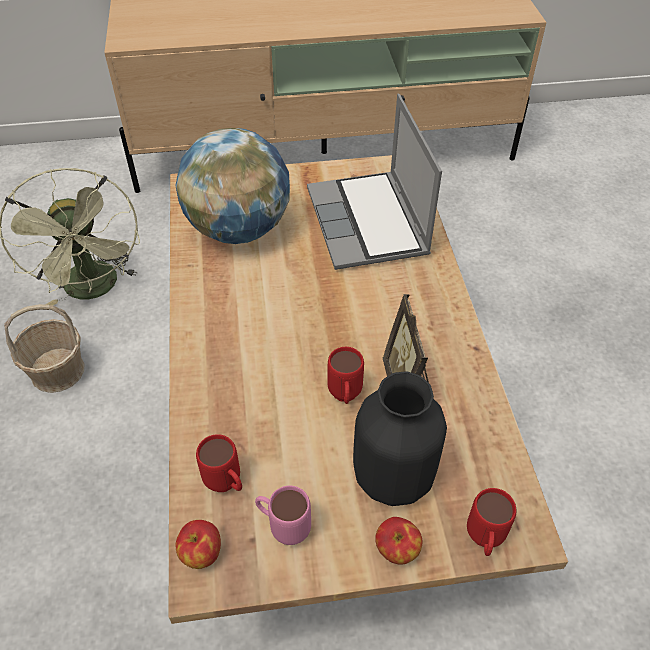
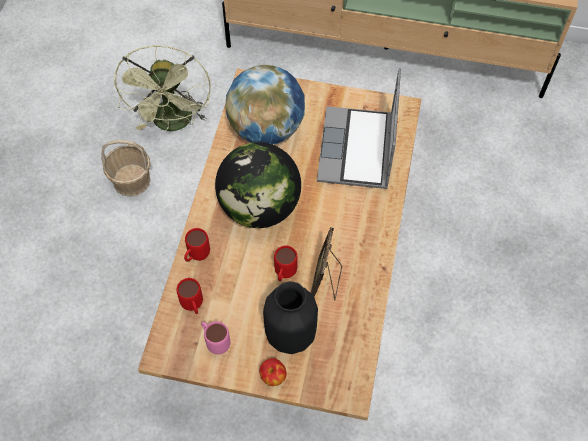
camera: 20 degrees right, 10 degrees up
(201, 553) = (165, 341): apple -> none
(270, 322) = (260, 207): none -> globe
(483, 542) = (324, 389): red mug -> red mug (196, 257)

